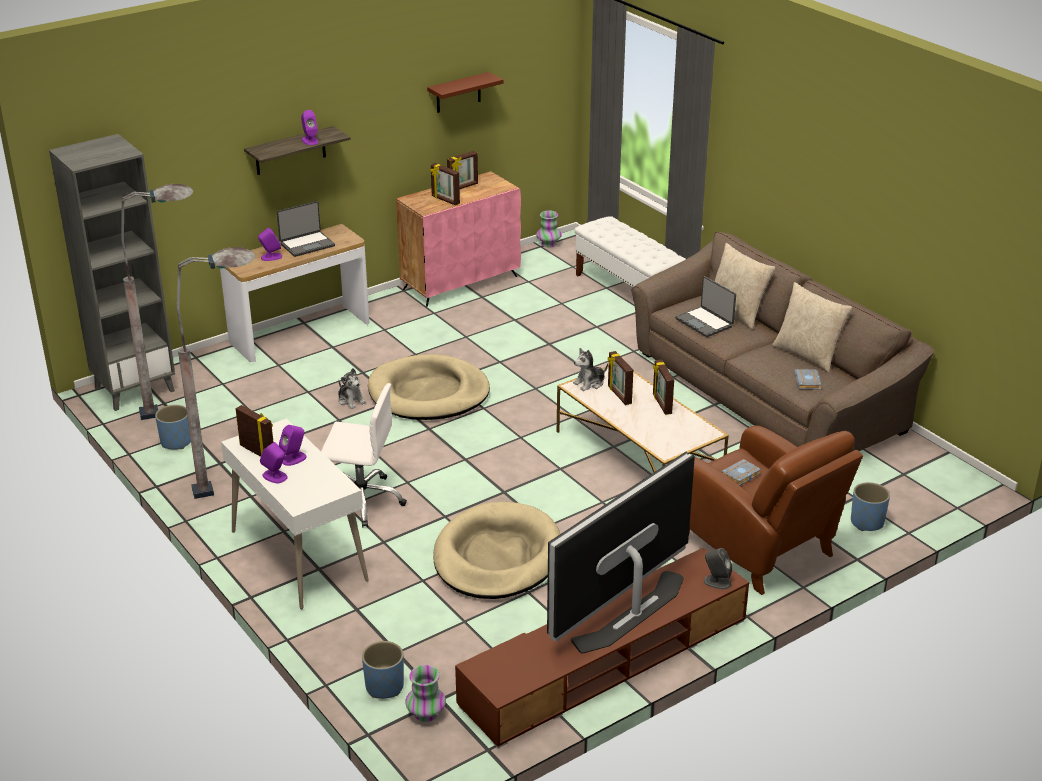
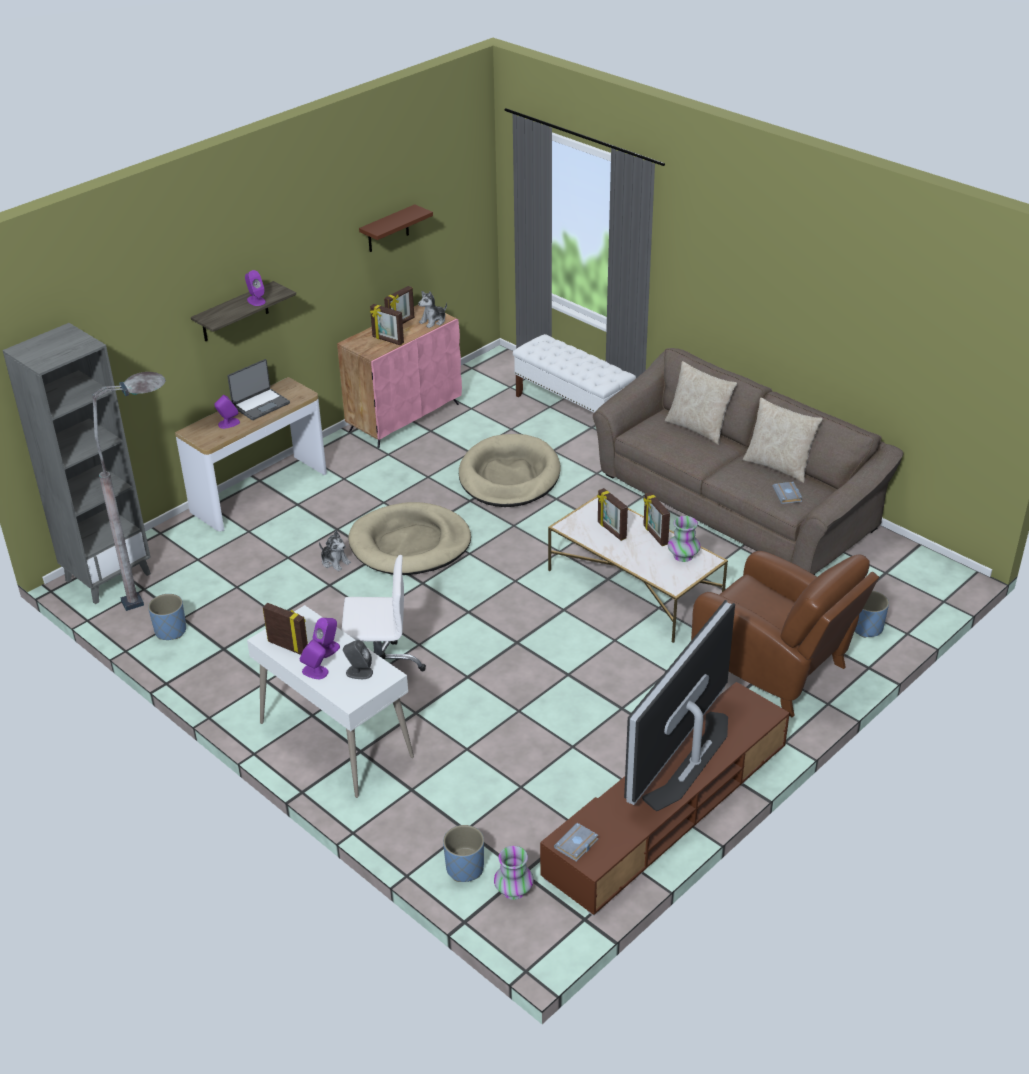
camera: 10 degrees left, 5 degrees up
(242, 485) = (254, 670): grey floor lamp -> none
(497, 557) = (531, 713): beige dog bed -> beige dog bed (509, 476)
(548, 244) = (479, 364): vase -> vase (683, 556)
(590, 383) = (579, 521): plush toy -> plush toy (433, 321)
(705, 322) = (671, 442): laptop -> none
(717, 582) = (760, 716): grey speaker -> grey speaker (359, 672)
(740, 475) = (755, 604): grey book -> grey book (577, 845)

